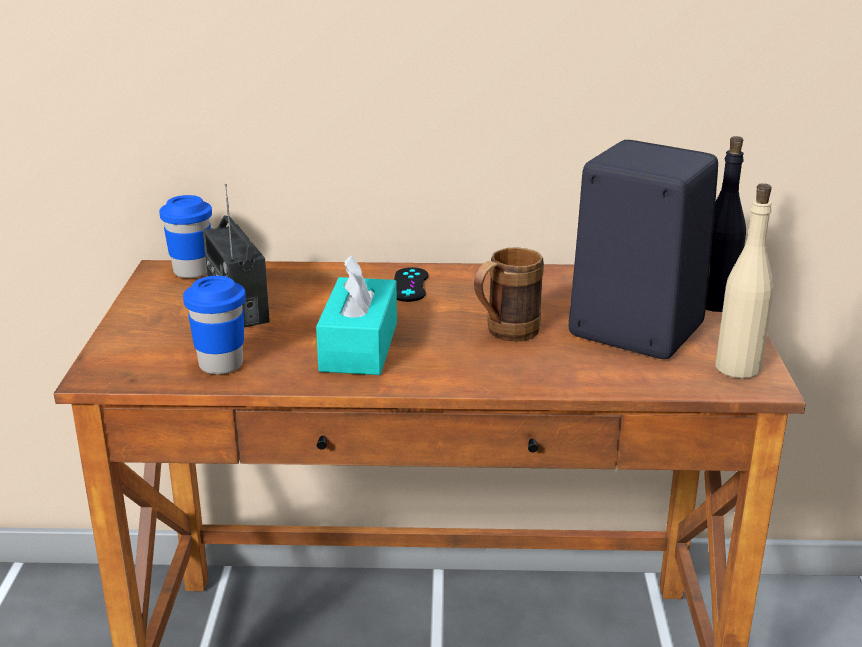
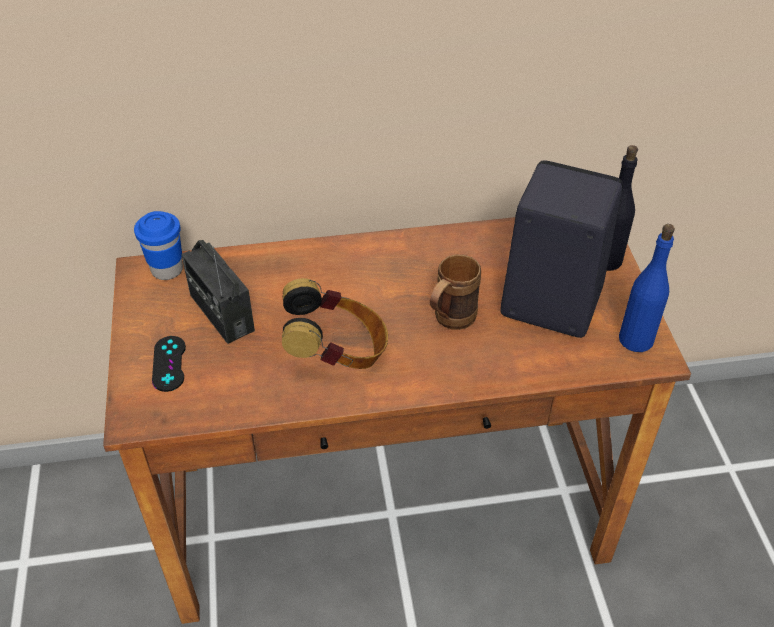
camera: 10 degrees left, 20 degrees up
(221, 365) = (231, 391): blue cup -> none
(359, 346) = (337, 352): turquoise tissue box -> headphones
(410, 285) = (358, 266): black game controller -> black game controller (169, 363)
(738, 367) = (636, 339): beige bottle -> blue bottle

